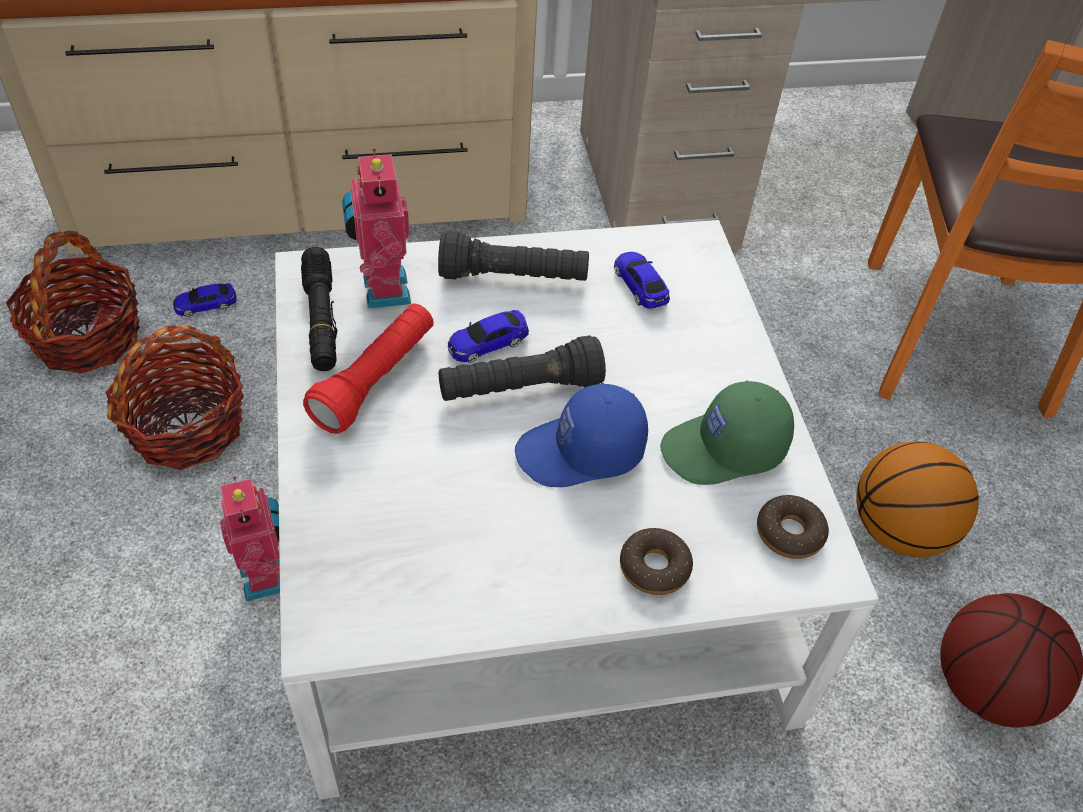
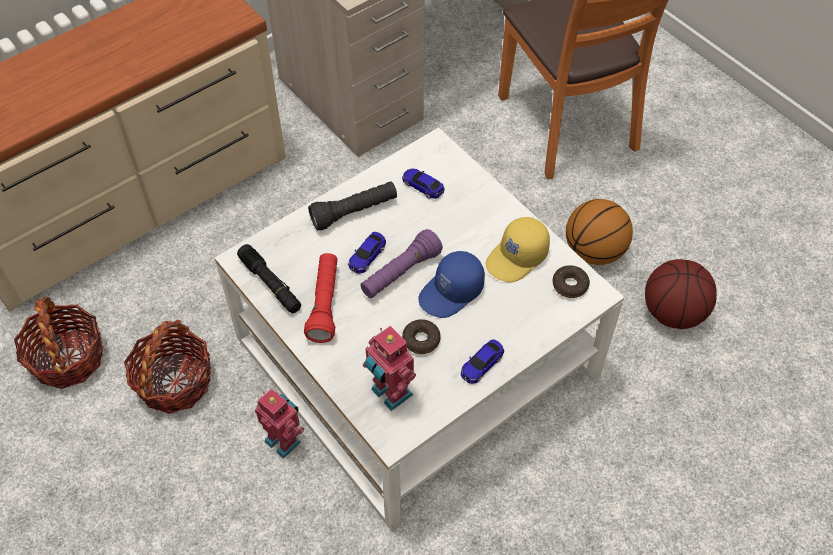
camera: 25 degrees left, 5 degrees up
(206, 305) = (127, 303): toy car -> toy car (481, 365)
(382, 290) = (290, 252): toy robot -> toy robot (389, 393)
(520, 389) = (400, 273): black flashlight -> purple flashlight
(654, 567) = (520, 332): donut -> donut (421, 340)
(724, 450) = (517, 258): green cap -> yellow cap

